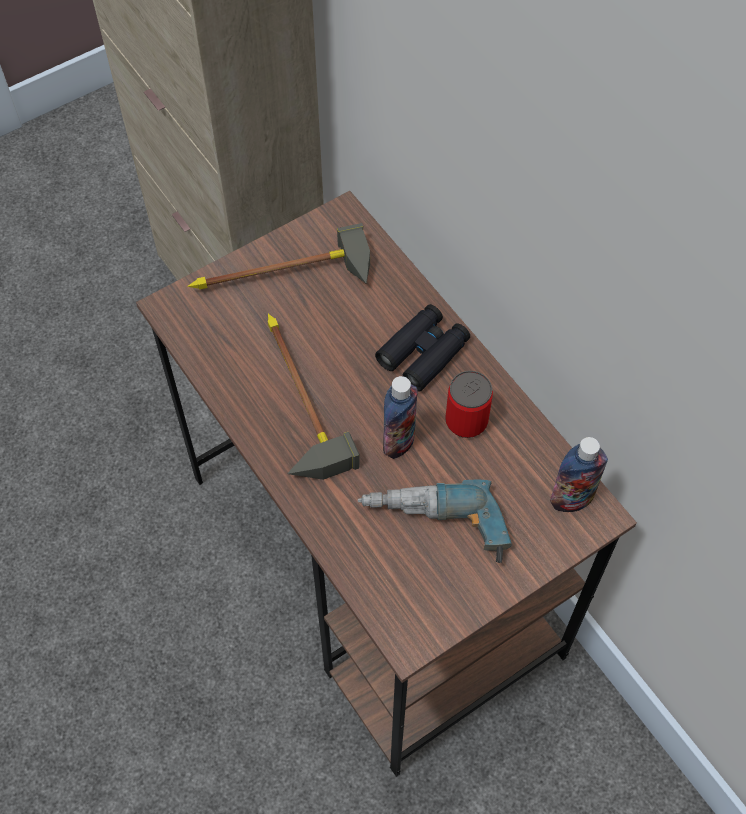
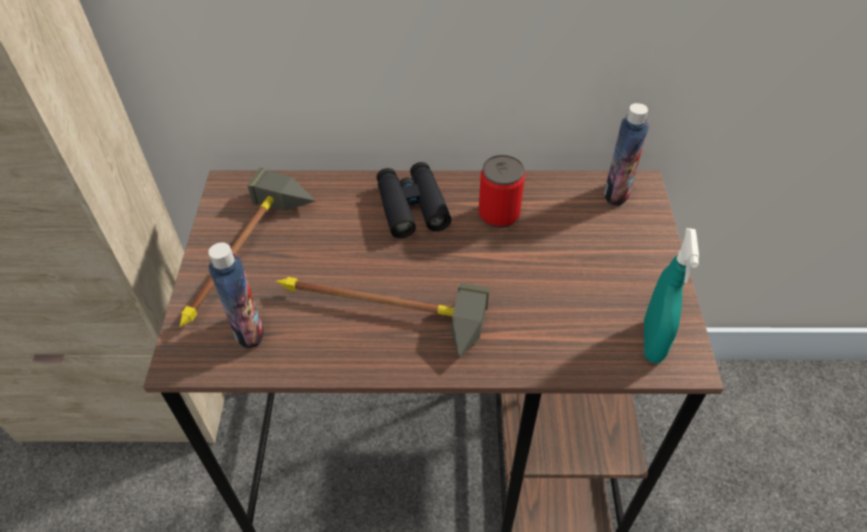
camera: 55 degrees left, 10 degrees down
(399, 441) = (483, 265): bottle -> bottle (248, 330)
(412, 606) = (652, 341): none -> turquoise spray bottle
(433, 530) = (587, 288): power drill -> none

